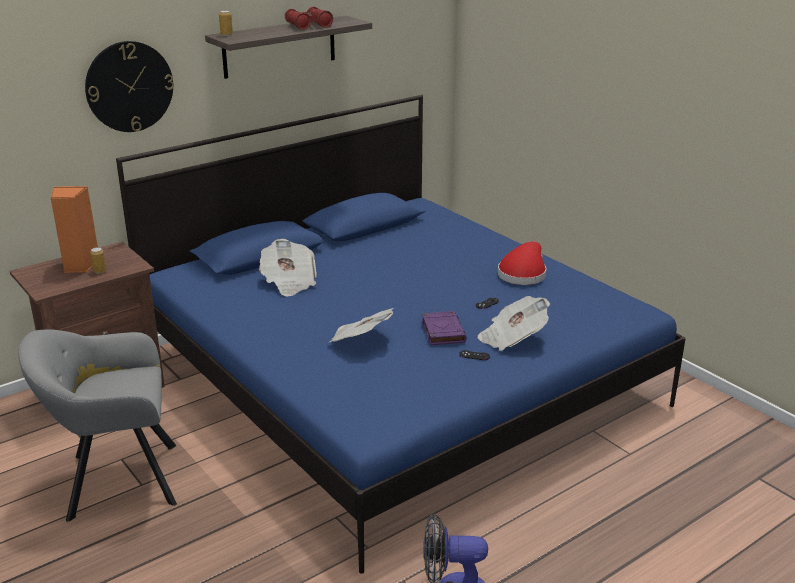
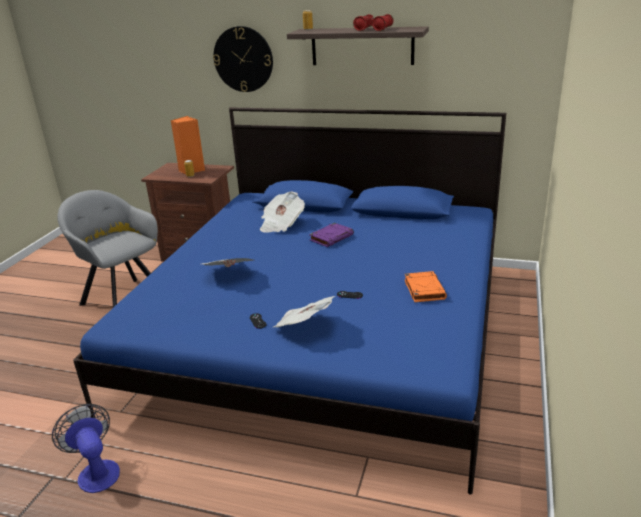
camera: 55 degrees right, 0 degrees up
(442, 331) = (278, 295): purple book -> purple book (331, 237)
(523, 274) = (424, 289): red hat -> orange book

